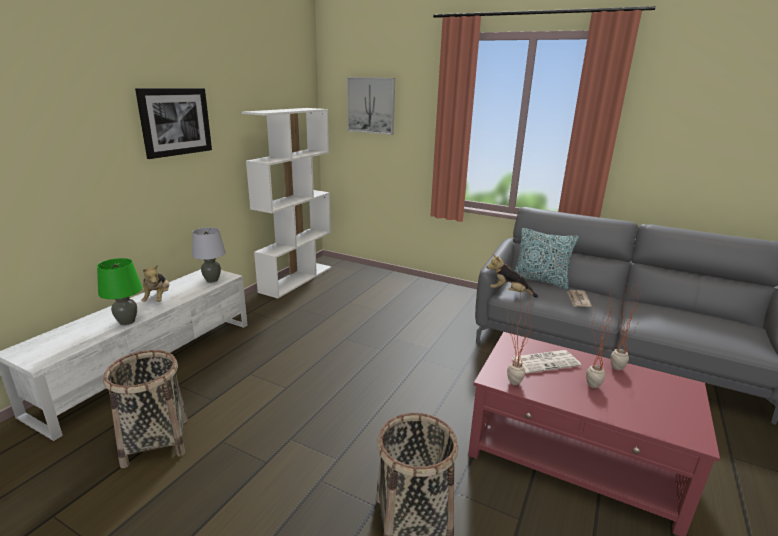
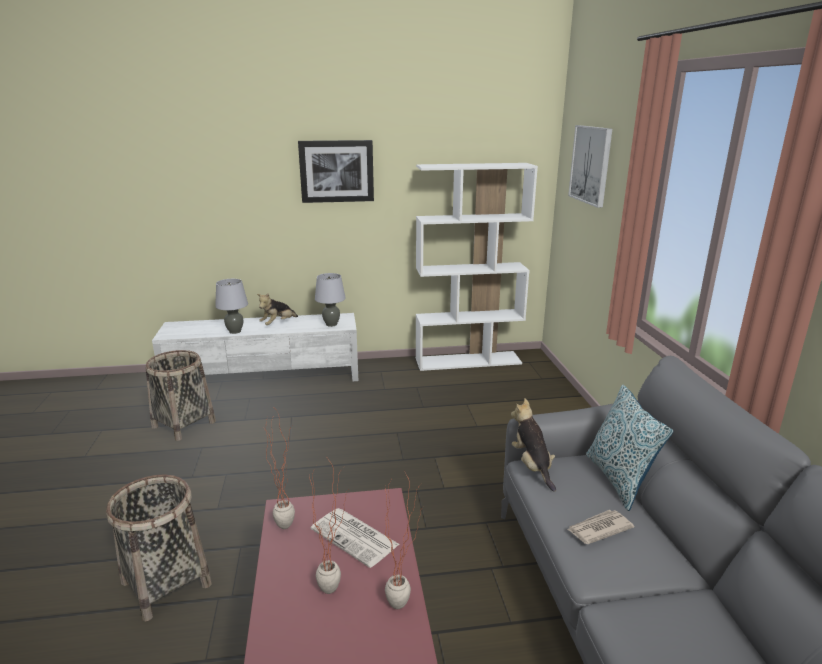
camera: 55 degrees right, 0 degrees up
(127, 321) = (235, 331): green table lamp -> grey table lamp

